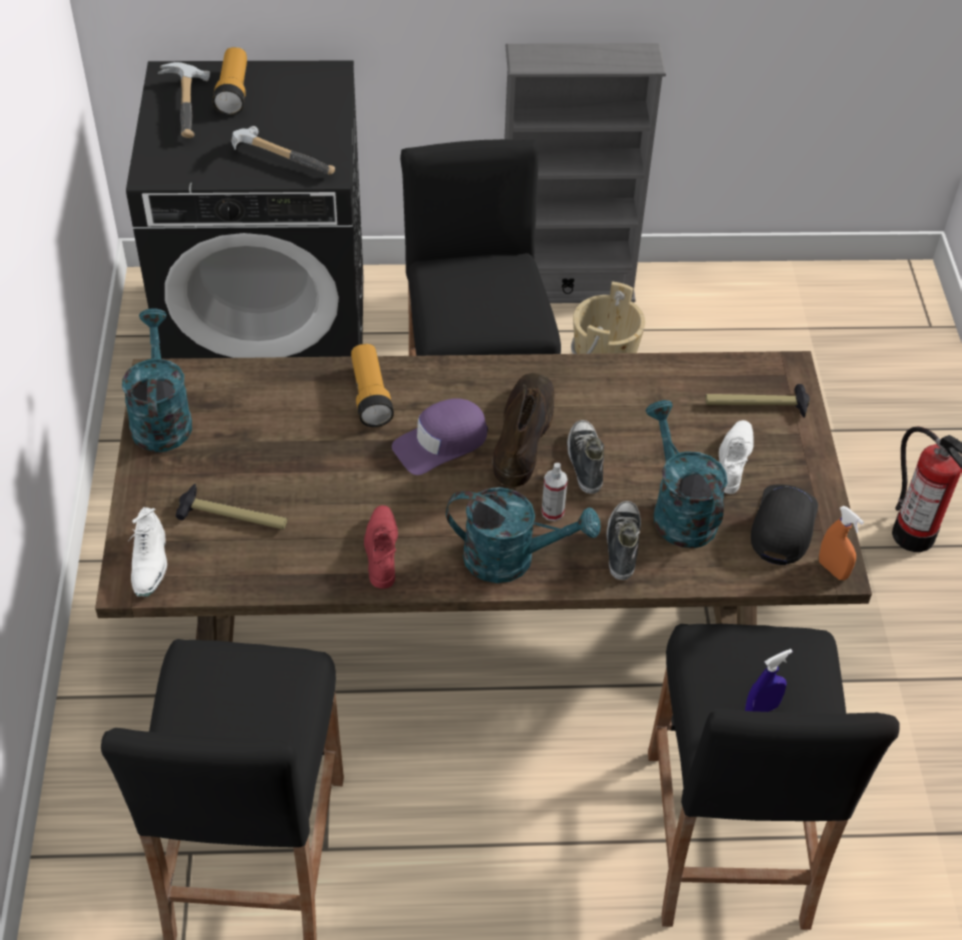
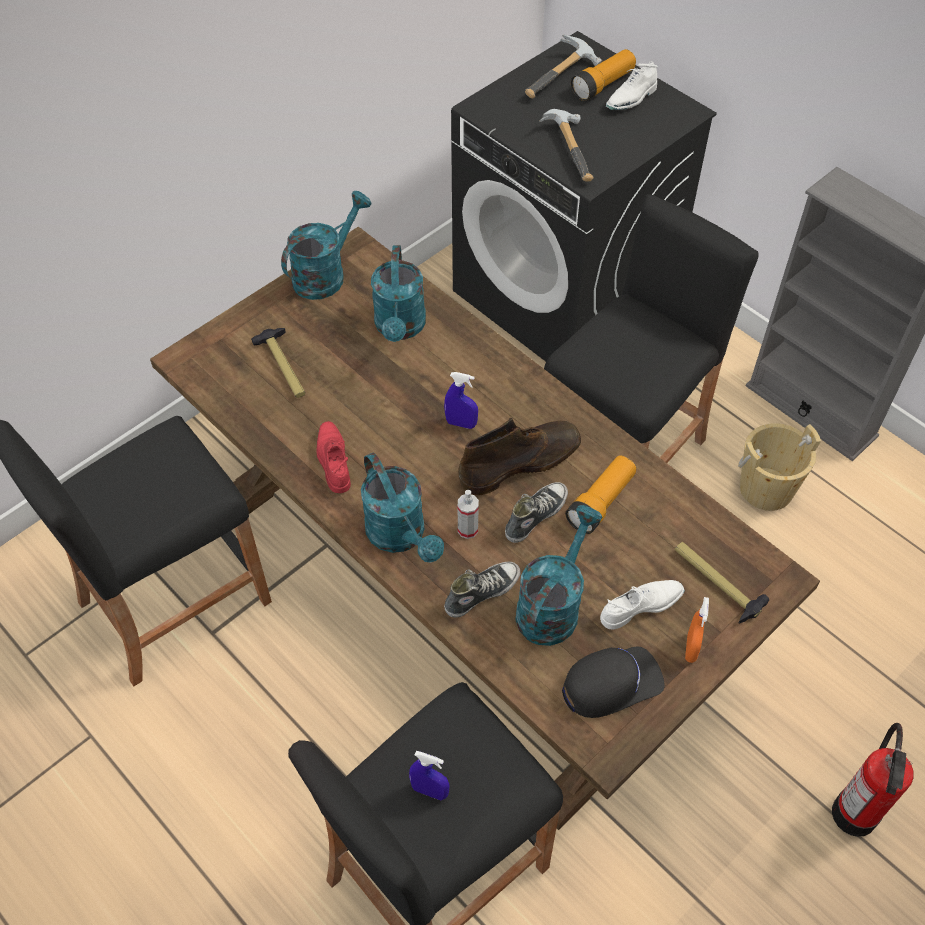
camera: 50 degrees right, 5 degrees up
(150, 563) = (207, 356): white shoe -> white shoe (631, 99)
(290, 411) = (400, 328): none -> turquoise watering can
(370, 395) = (460, 357): flashlight -> flashlight (601, 502)
(382, 551) = (333, 461): red shoe -> red shoe turned 60 degrees counterclockwise
(441, 443) = (461, 423): purple cap -> blue spray bottle
(832, 569) = (604, 748): orange spray bottle -> orange spray bottle (691, 648)

